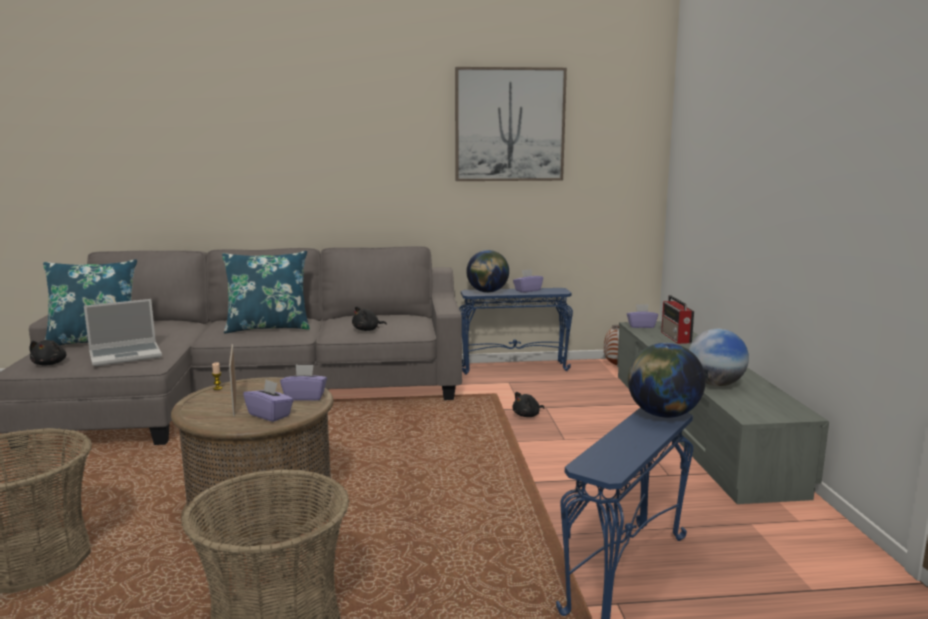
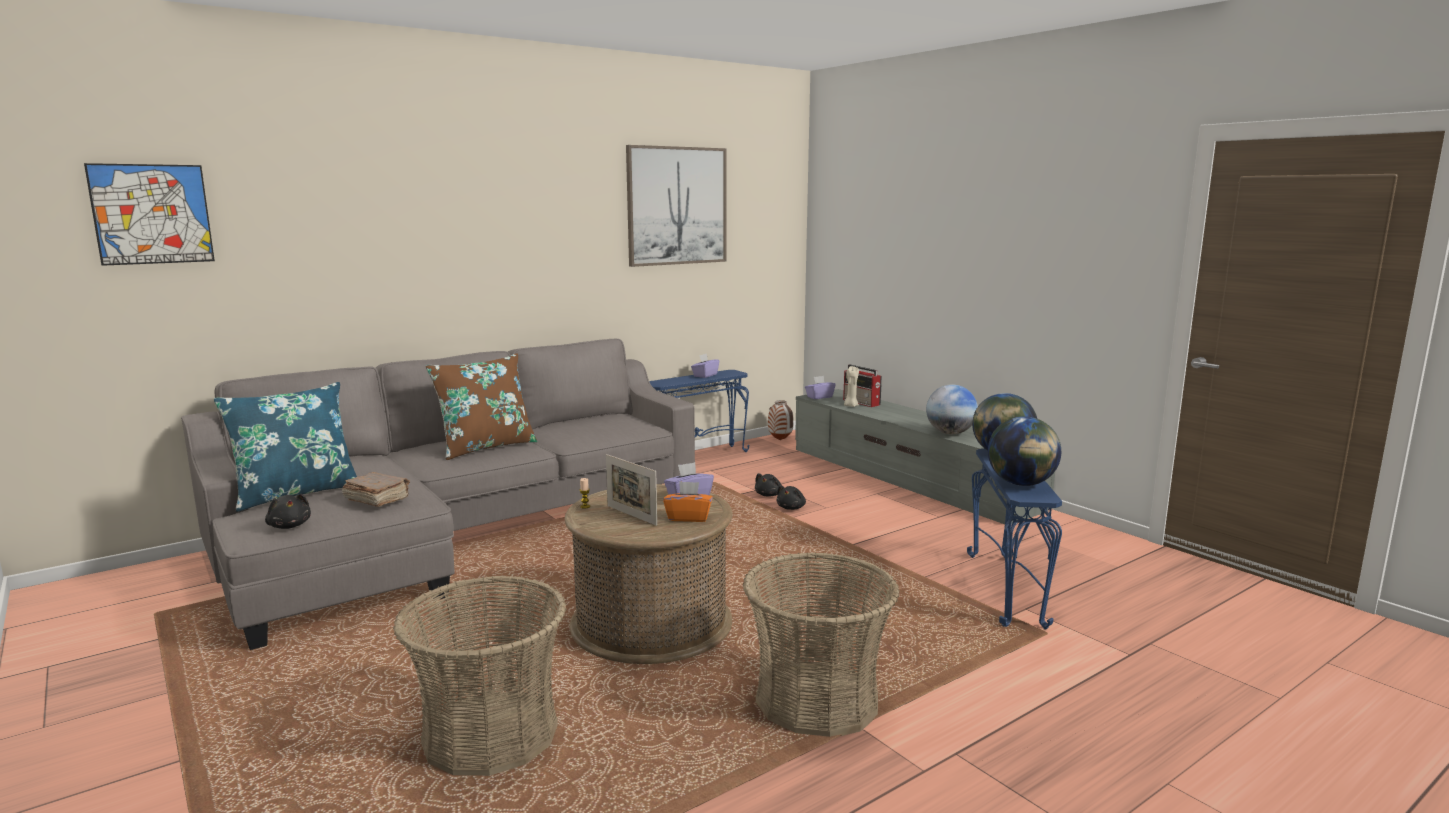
camera: 30 degrees left, 0 degrees up
(63, 127) = (152, 214): none -> picture
(126, 355) = (377, 499): laptop -> brown book
(268, 328) = (486, 447): blue pillow -> brown pillow
(270, 415) = (688, 517): purple tissue box -> orange tissue box
(367, 330) = (599, 433): black plush toy -> black plush toy (791, 508)
(487, 292) = (671, 381): globe -> globe (1021, 484)
(657, 339) = (850, 406): none -> beige candle

